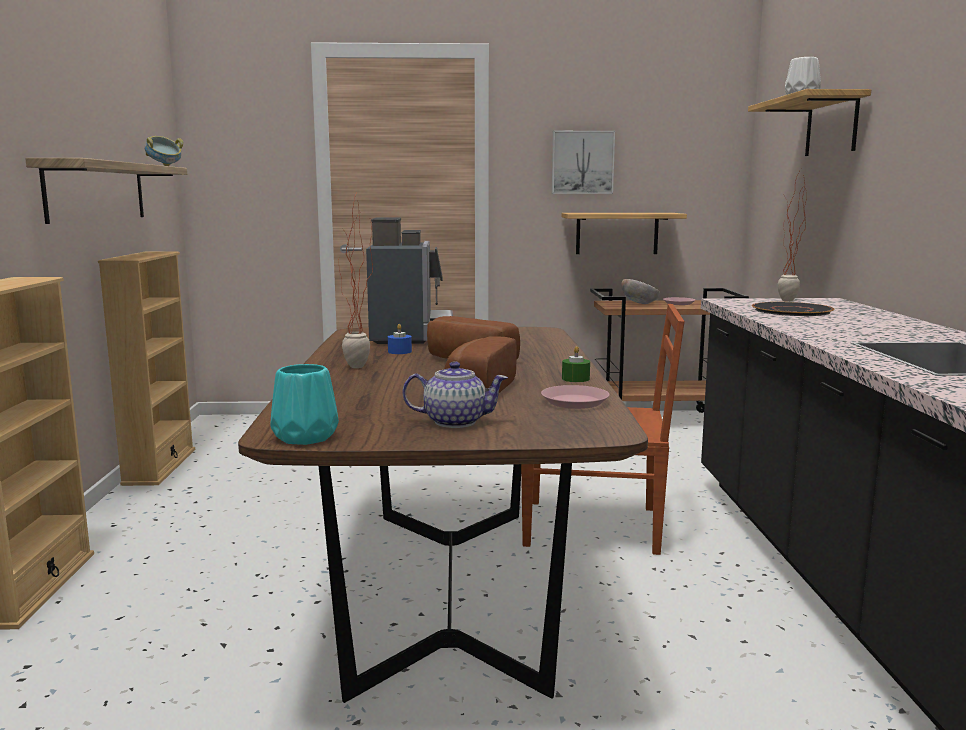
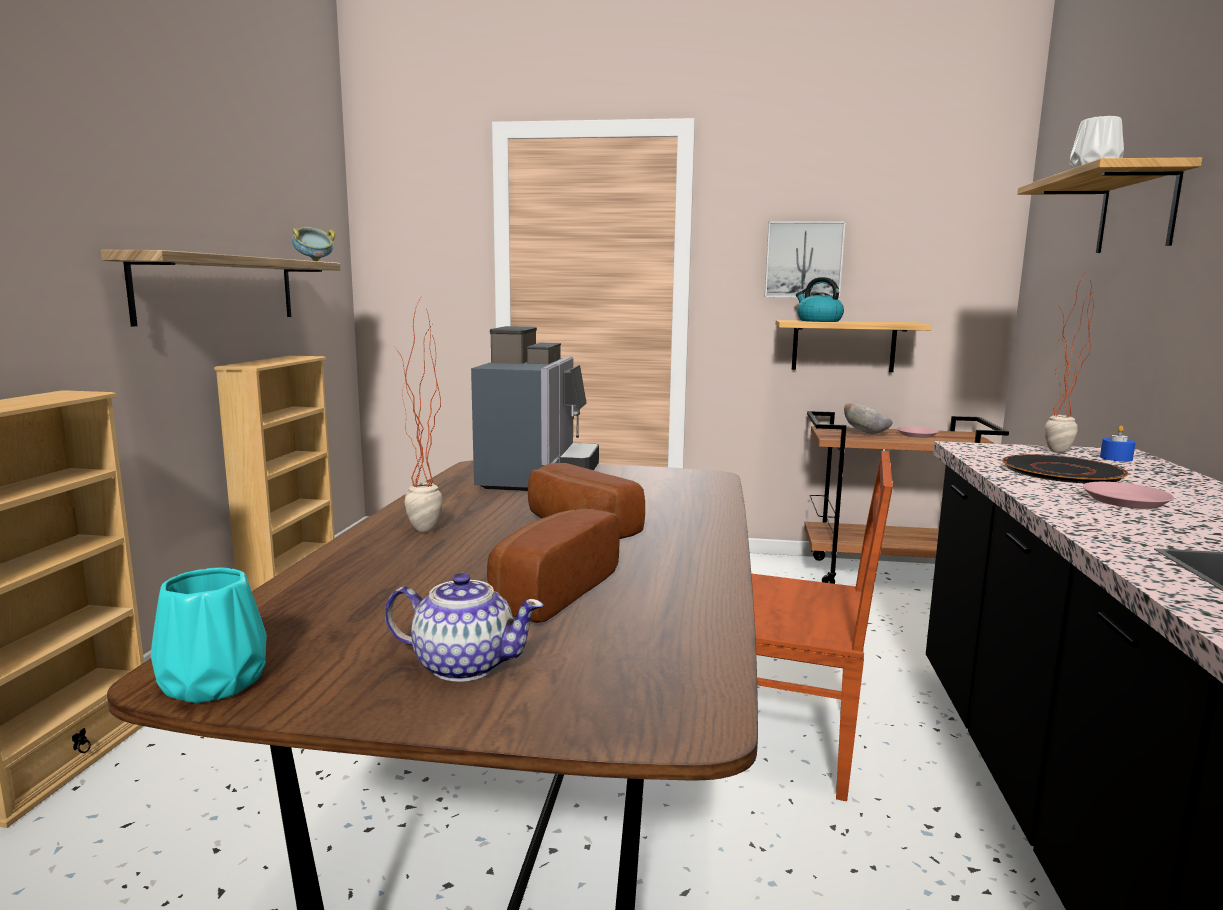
camera: 10 degrees right, 0 degrees up
(399, 351) = (502, 504): blue candle -> blue candle (1116, 458)
(574, 402) = (677, 631): pink plate -> pink plate (1125, 500)
(575, 379) = (706, 576): green candle -> none
(597, 213) = (818, 321): none -> kettle

